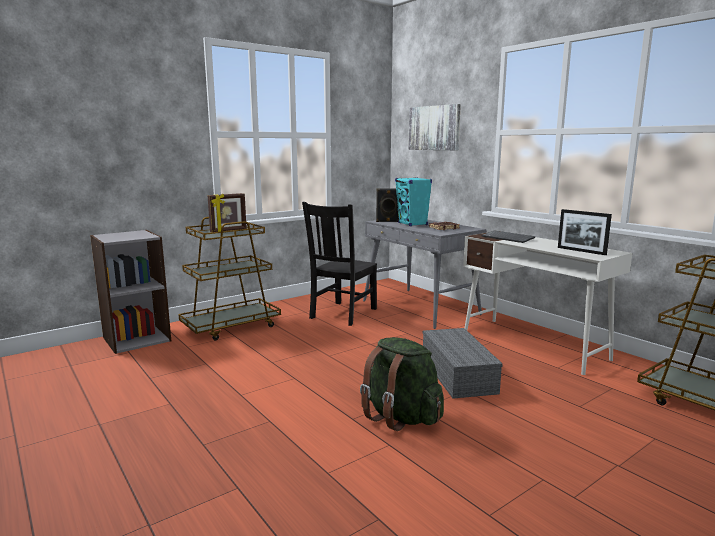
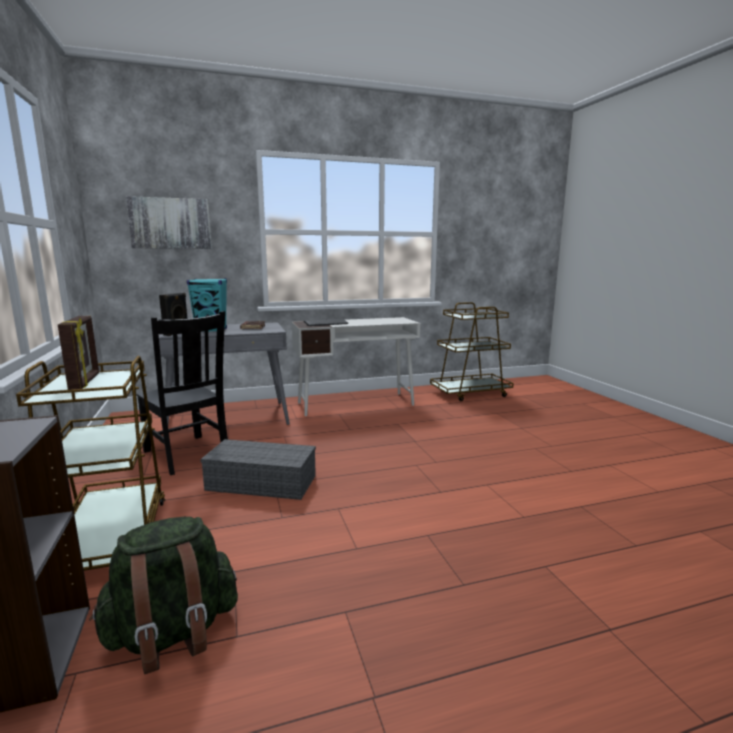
camera: 70 degrees left, 0 degrees up
(400, 417) = (446, 472): green backpack -> green backpack (172, 634)
(459, 375) = (388, 437): grey storage box -> grey storage box (263, 482)
(581, 251) = (390, 321): picture frame -> none

